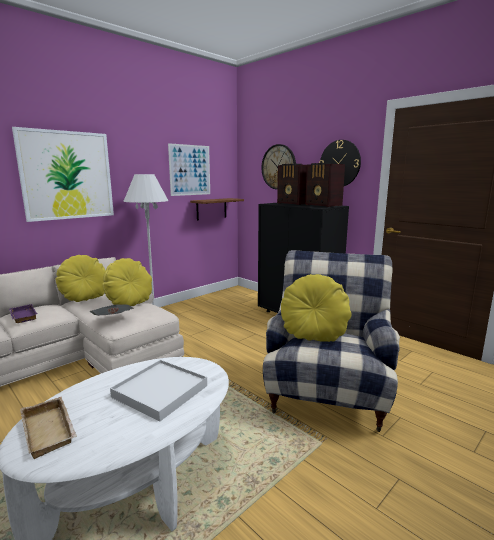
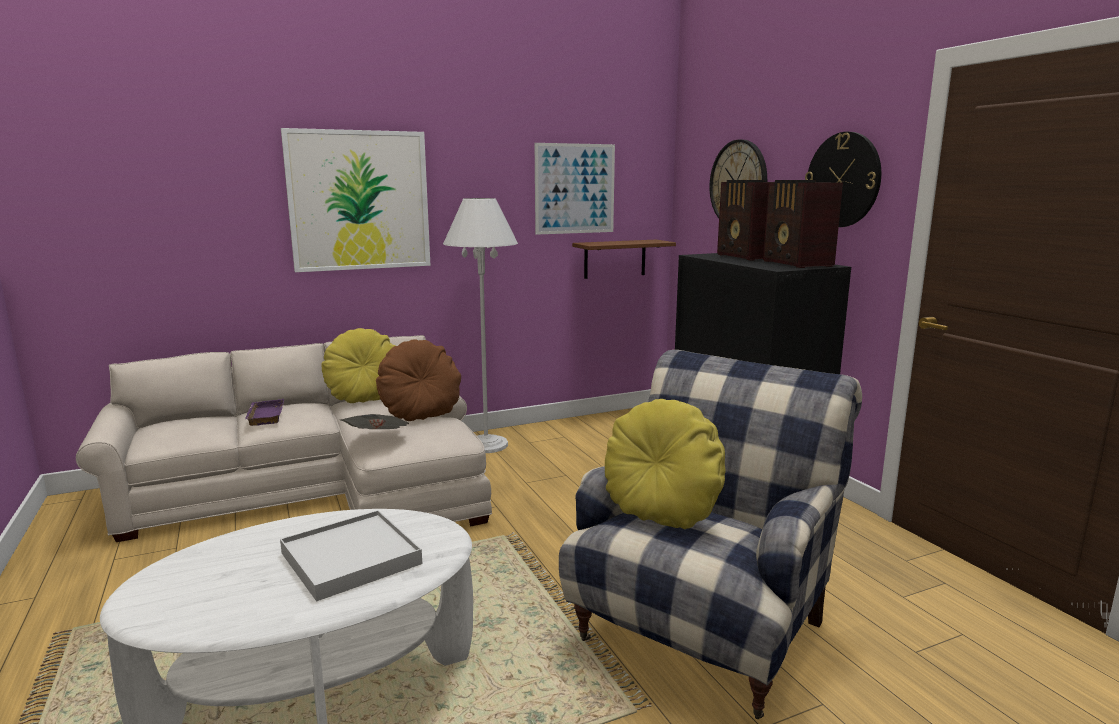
camera: 20 degrees right, 0 degrees up
(51, 430) = (180, 582): beige tray -> none
(130, 304) = (421, 416): yellow pillow -> brown pillow

